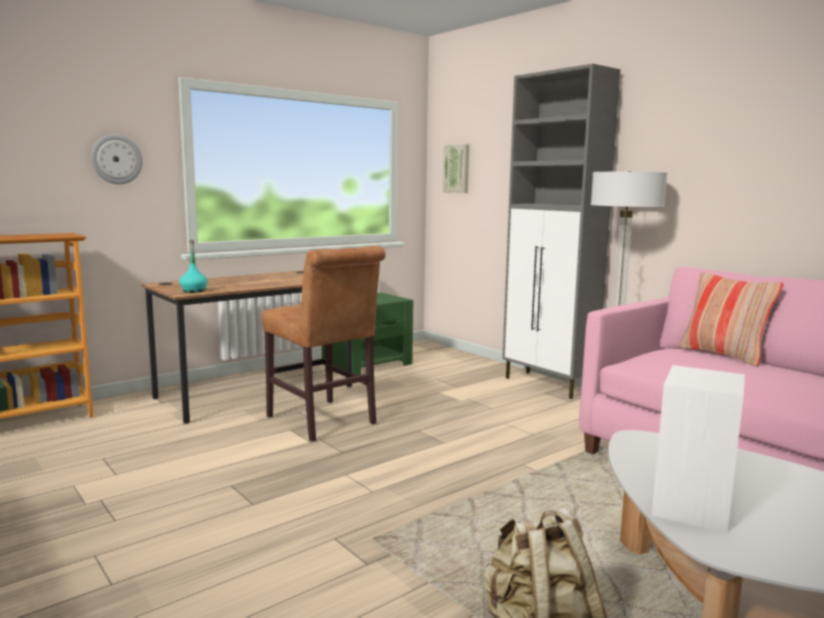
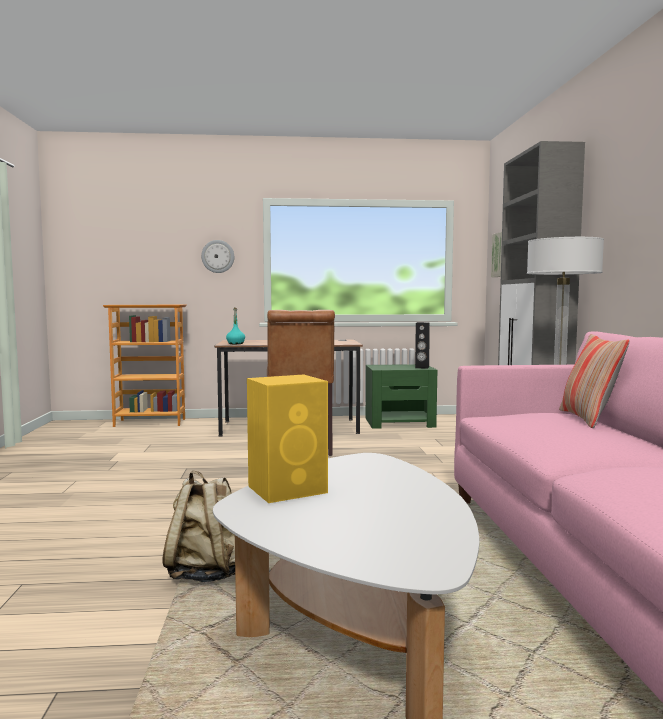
camera: 35 degrees right, 5 degrees down
(392, 298) = (422, 367): none -> black speaker
(692, 506) = (289, 489): white speaker -> yellow speaker

